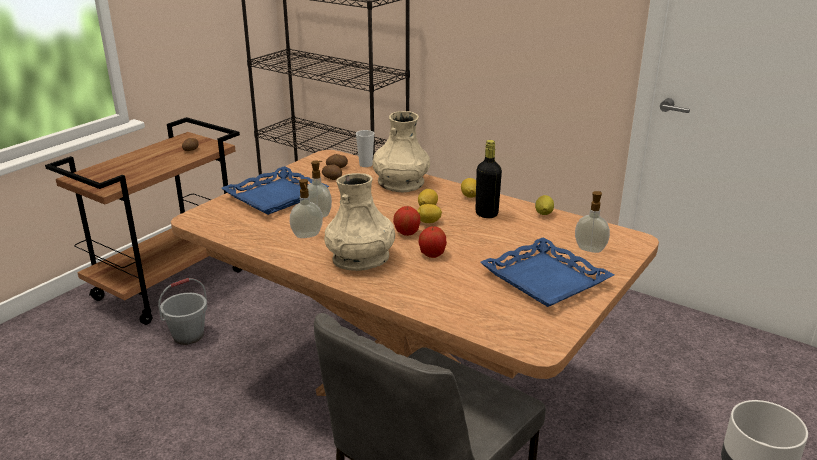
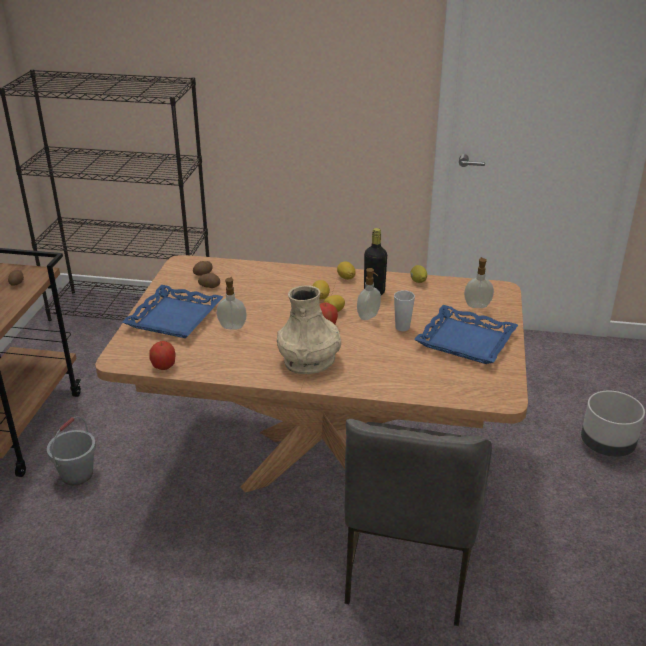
camera: 25 degrees left, 5 degrees up
(307, 236) = (242, 350): soap dispenser -> soap dispenser (369, 317)
(365, 165) = (227, 265): cup -> cup (402, 327)
(400, 183) = (276, 277): beige vase -> none
(432, 254) = (363, 341): apple -> apple (164, 366)

